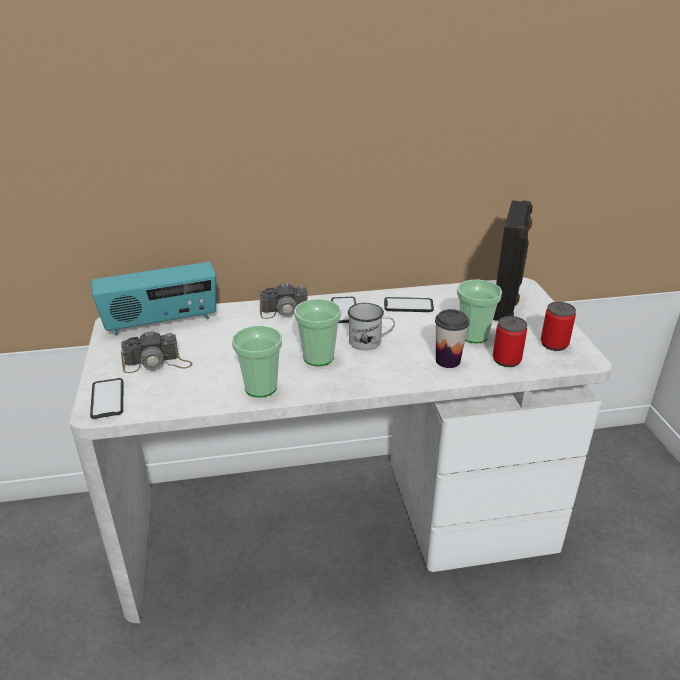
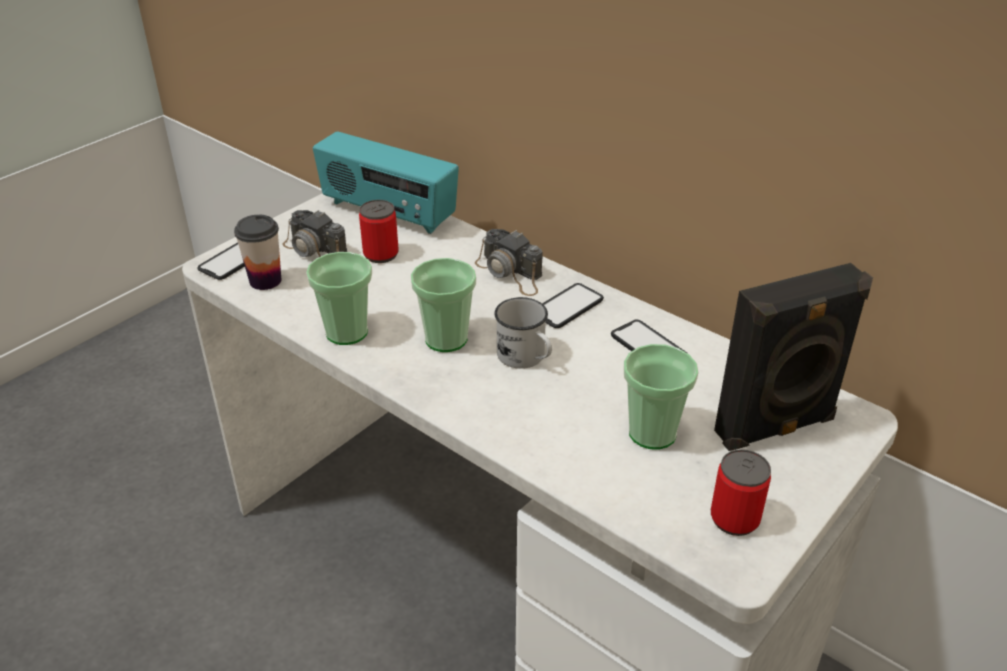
camera: 50 degrees right, 5 degrees up
(447, 361) = (562, 438): cup -> cup (265, 281)
(506, 360) = (631, 488): can -> can (381, 254)

